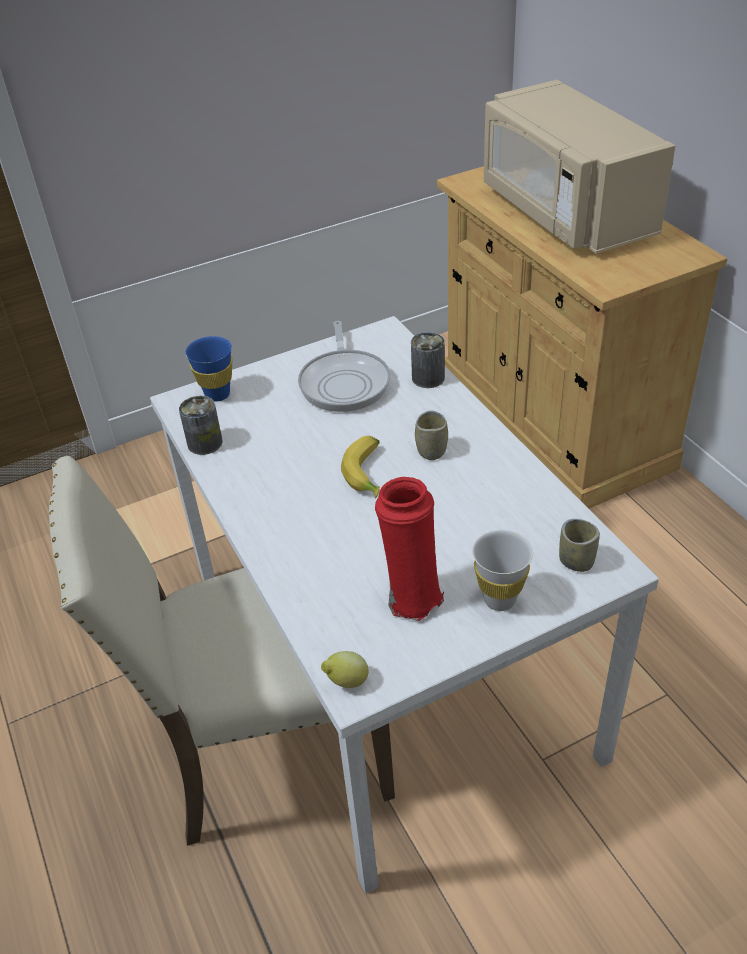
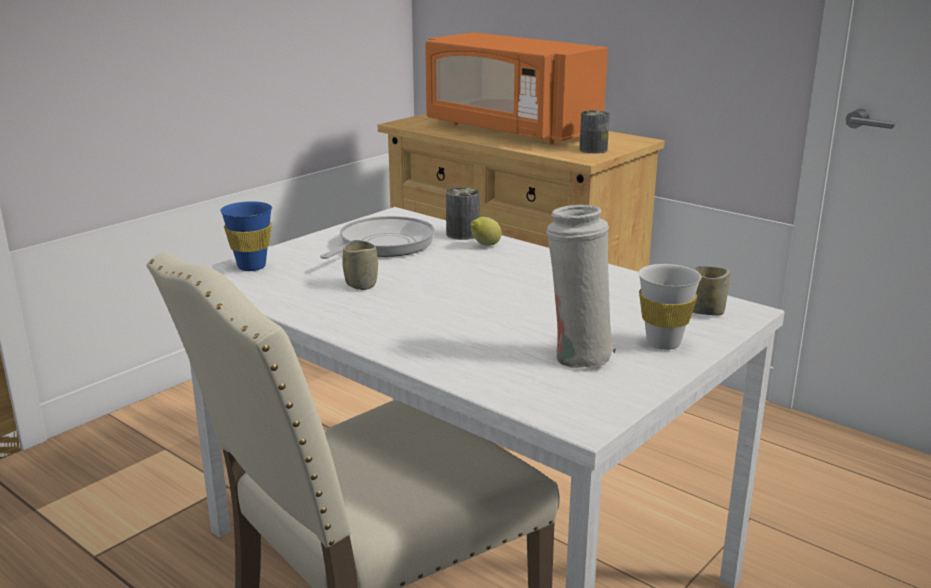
camera: 25 degrees left, 20 degrees down
(205, 443) = (264, 296): can -> can (593, 150)
(345, 382) = (382, 245): frying pan -> frying pan turned 120 degrees counterclockwise
(346, 682) = (569, 419): lemon -> lemon (484, 246)
(369, 474) = (460, 292): banana -> none
(411, 596) = (578, 355): red vase -> white vase
(431, 451) = (508, 271): cup -> cup (361, 284)
(565, 212) = (509, 130): beige microwave -> orange microwave

